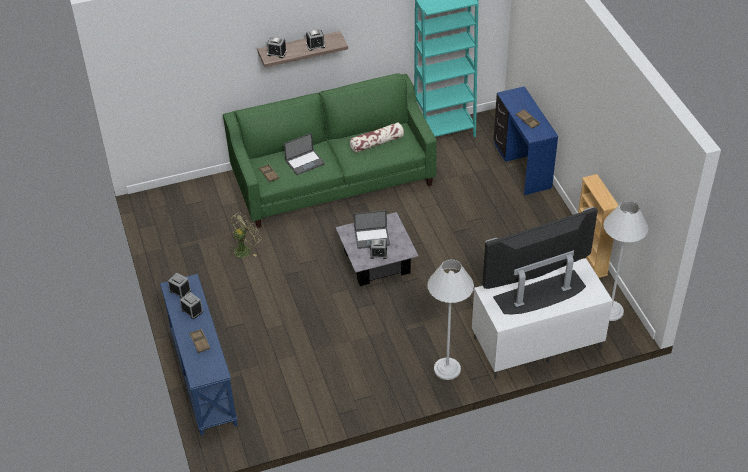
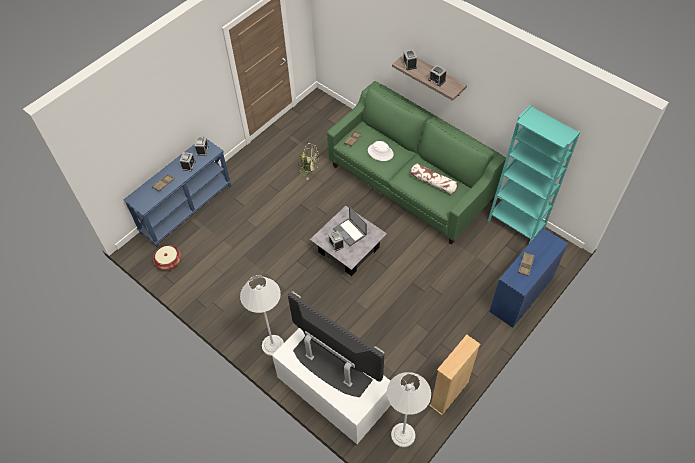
camera: 60 degrees right, 10 degrees up
(266, 421) = (169, 262): none -> basket
(305, 162) = (380, 152): laptop -> white hat

